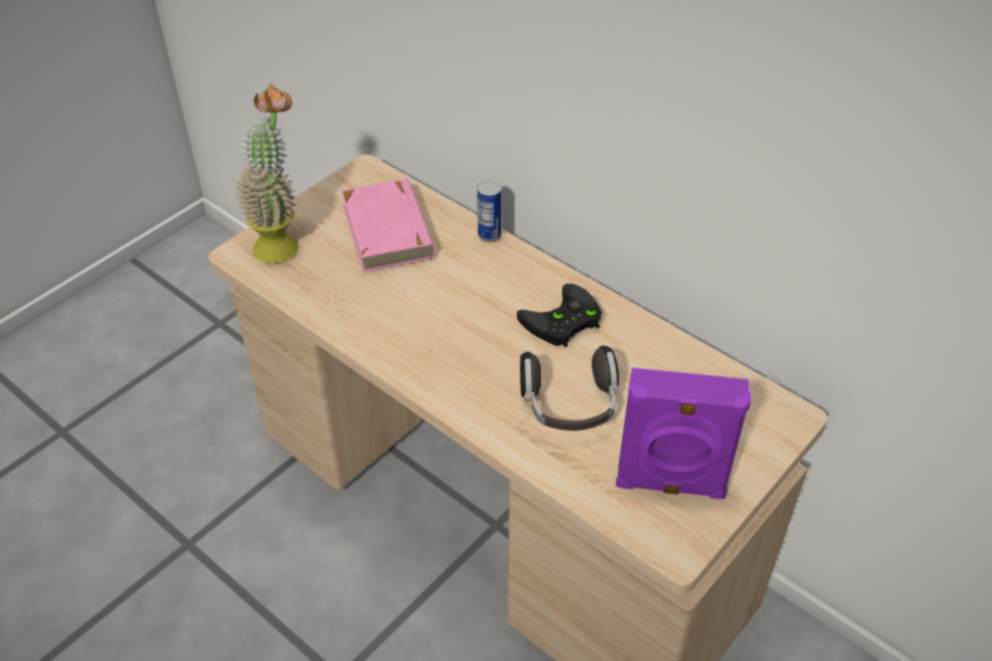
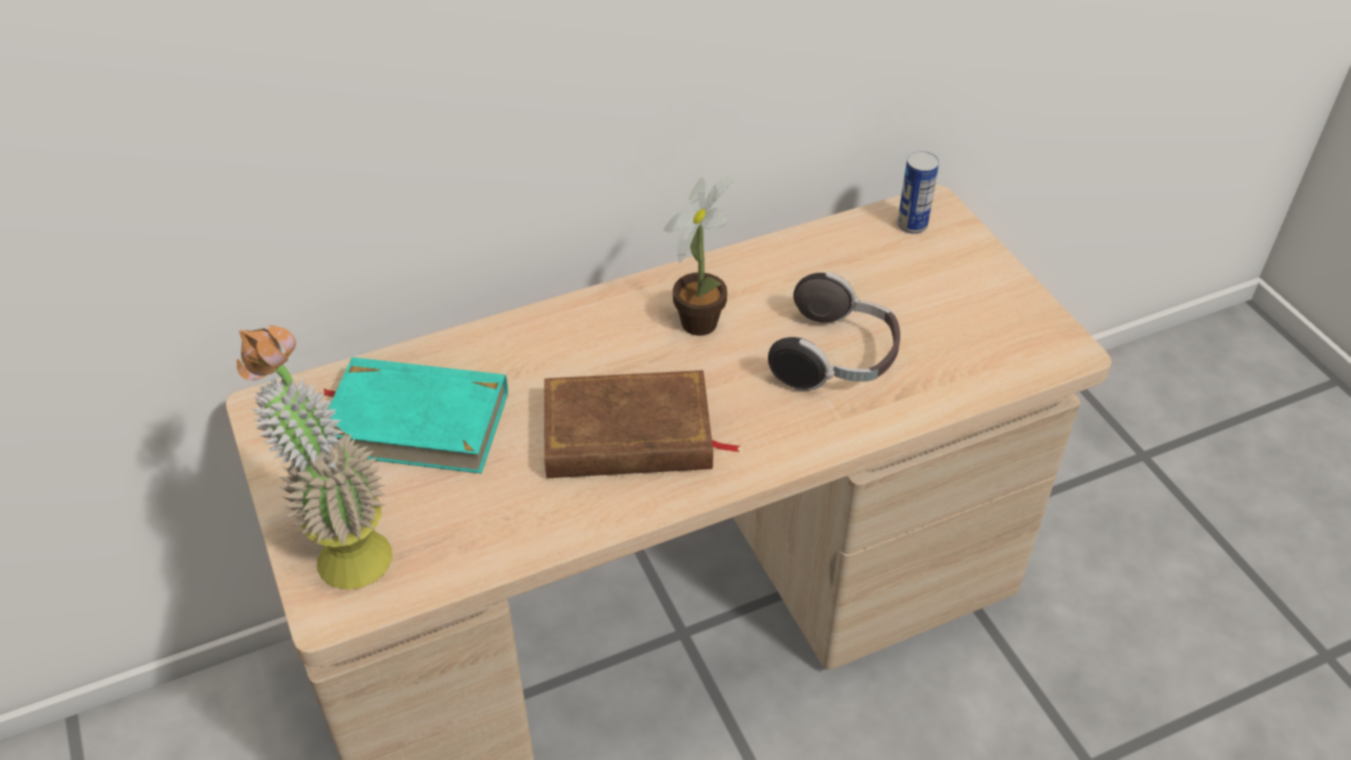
camera: 65 degrees left, 0 degrees up
(388, 230) = (416, 422): pink book -> turquoise book
(431, 324) = (628, 435): none -> brown book
(489, 235) = (503, 327): can -> can (912, 225)
(561, 322) = (700, 318): black game controller -> potted plant
(670, 485) = (983, 323): purple speaker -> none

